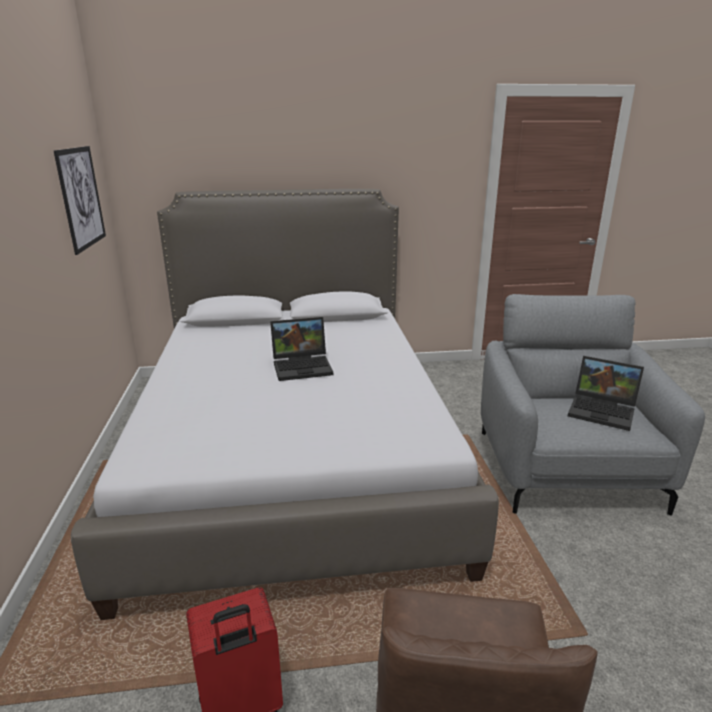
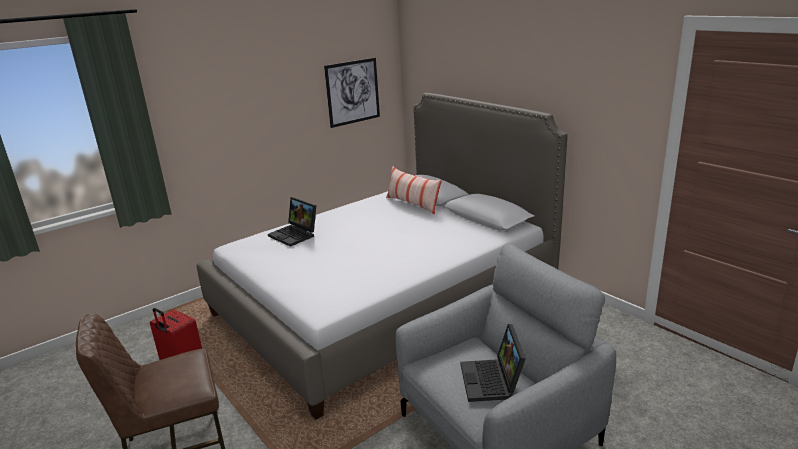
camera: 60 degrees right, 0 degrees up
(242, 330) = (413, 204): none -> pillow
(303, 366) = (379, 239): laptop -> laptop (295, 235)

